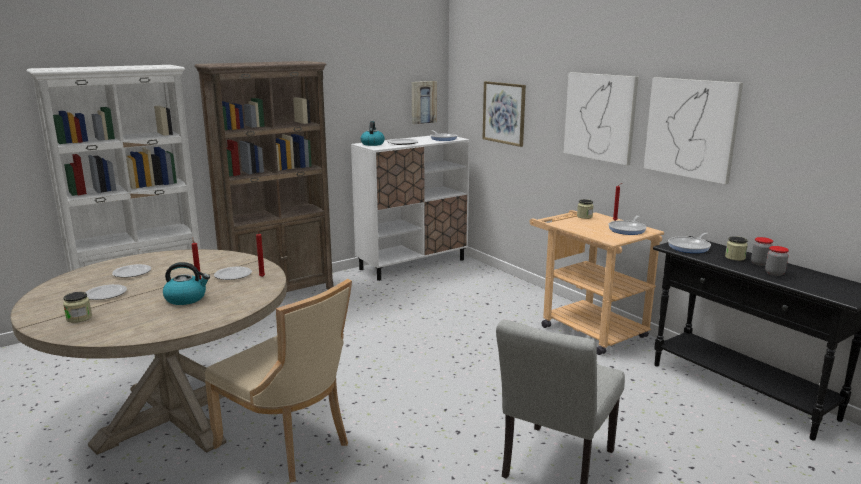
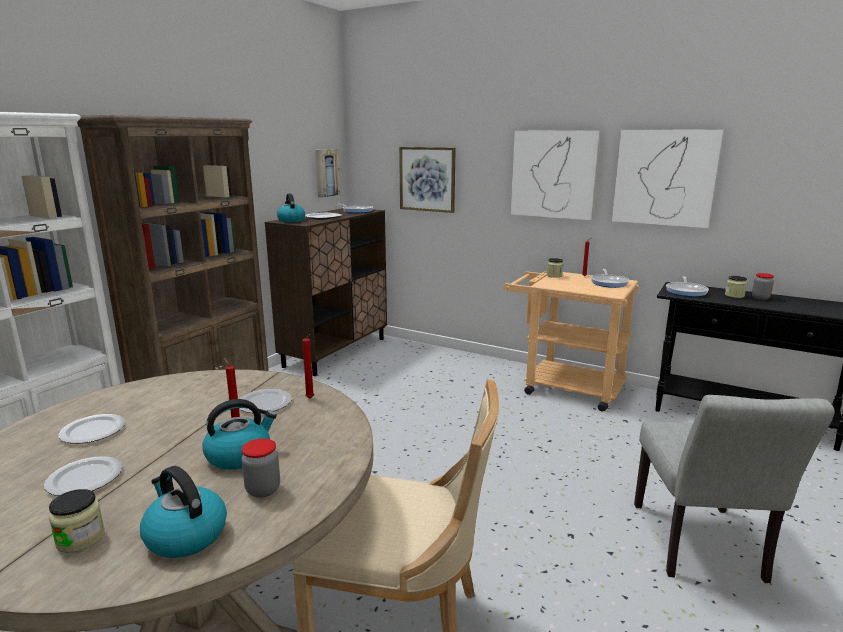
camera: 25 degrees left, 0 degrees up
(121, 327) = (185, 535): none -> kettle
(413, 264) = (336, 352): white cabinet -> brown cabinet
(774, 273) = (786, 304): jar -> jar (263, 490)

